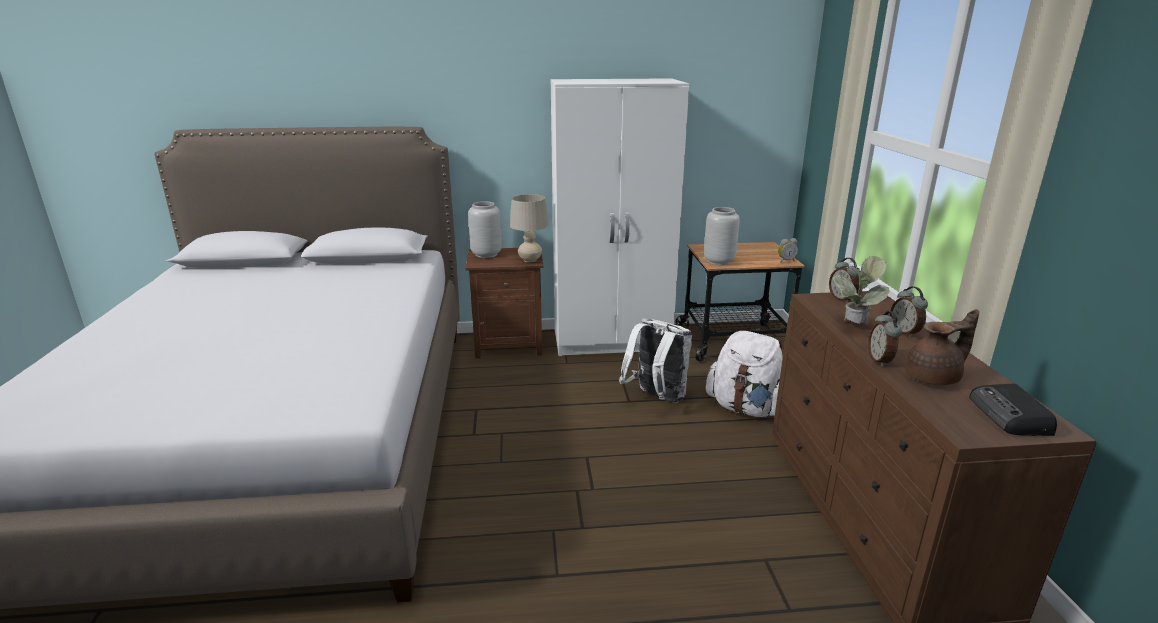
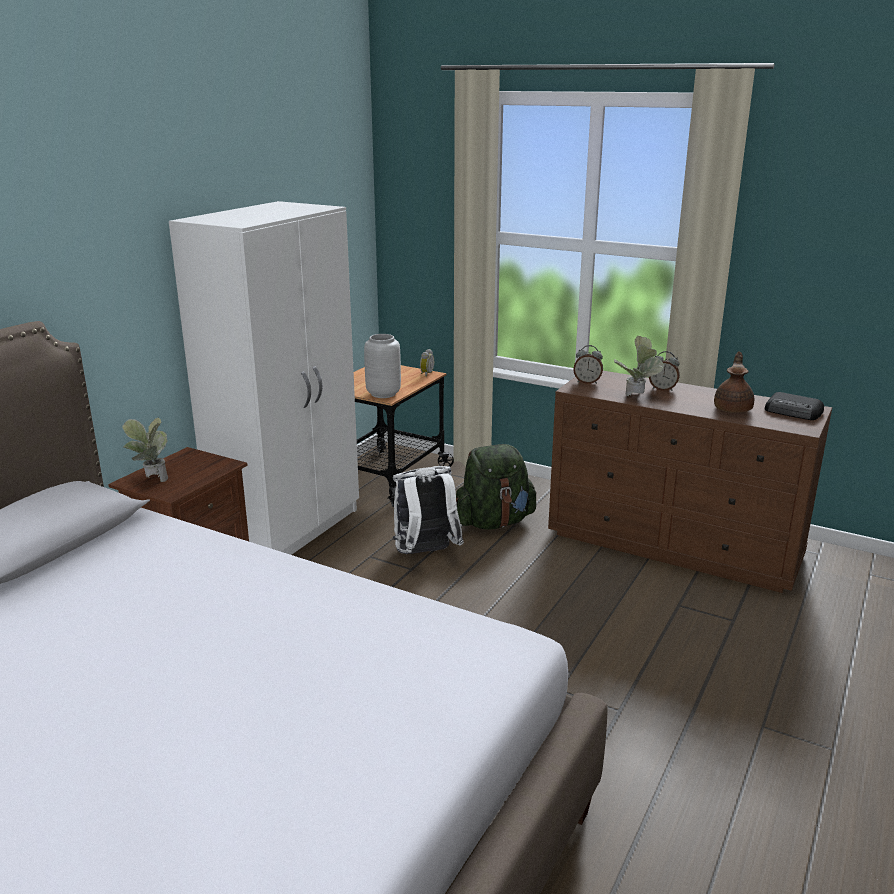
camera: 55 degrees left, 0 degrees up
(486, 254) = (151, 480): grey vase -> potted plant
(530, 260) = (219, 463): beige table lamp -> none
(746, 408) = (494, 522): white backpack -> green backpack
(880, 360) = (696, 411): alarm clock -> none

